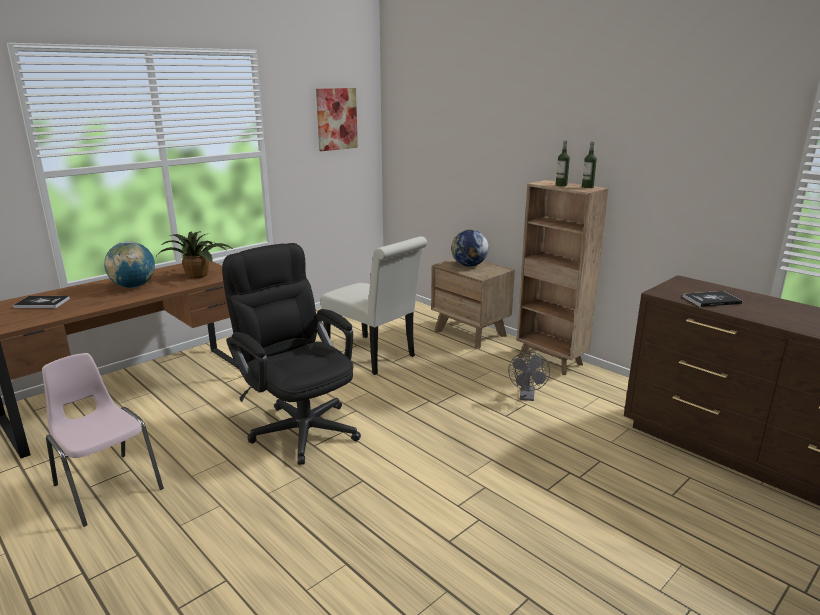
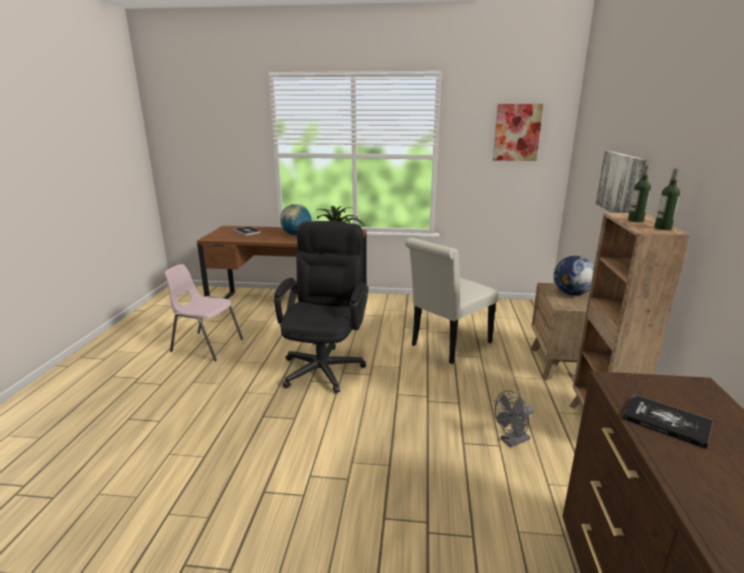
camera: 50 degrees right, 0 degrees up
(107, 486) = (206, 345): pink chair -> pink chair turned 75 degrees counterclockwise
(374, 356) = (448, 345): white chair -> white chair turned 45 degrees clockwise
(489, 160) = (621, 184): none -> picture

